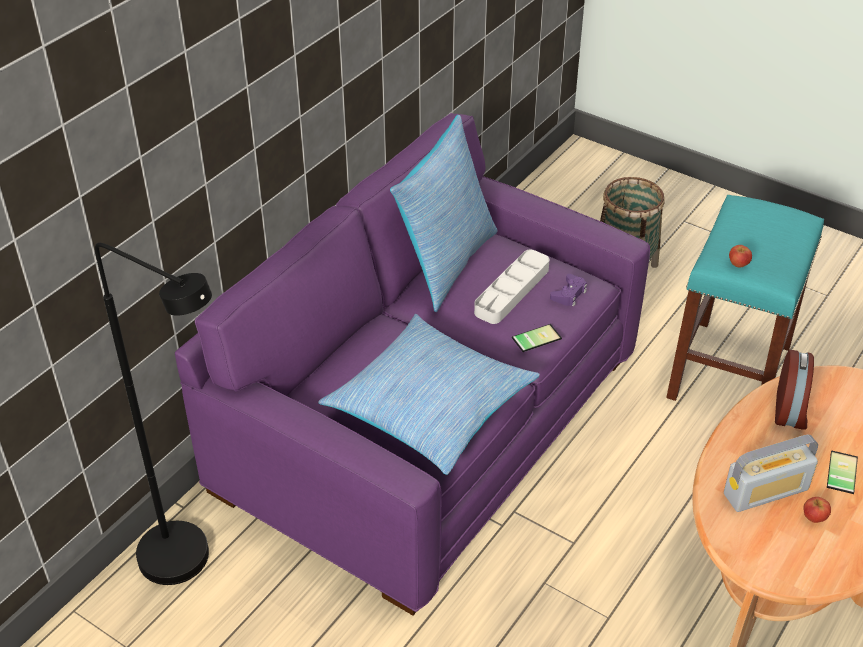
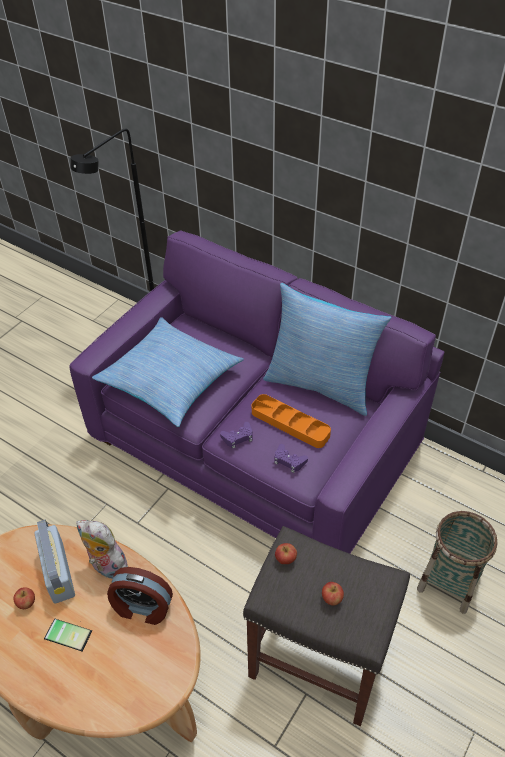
camera: 90 degrees right, 5 degrees up
(512, 291) = (290, 424): grey tray -> orange tray
(535, 336) = (238, 437): phone -> purple game controller
(729, 370) = (321, 659): turquoise stool -> grey stool
(747, 446) = (106, 566): none -> plush toy
(772, 239) = (331, 598): none -> apple

